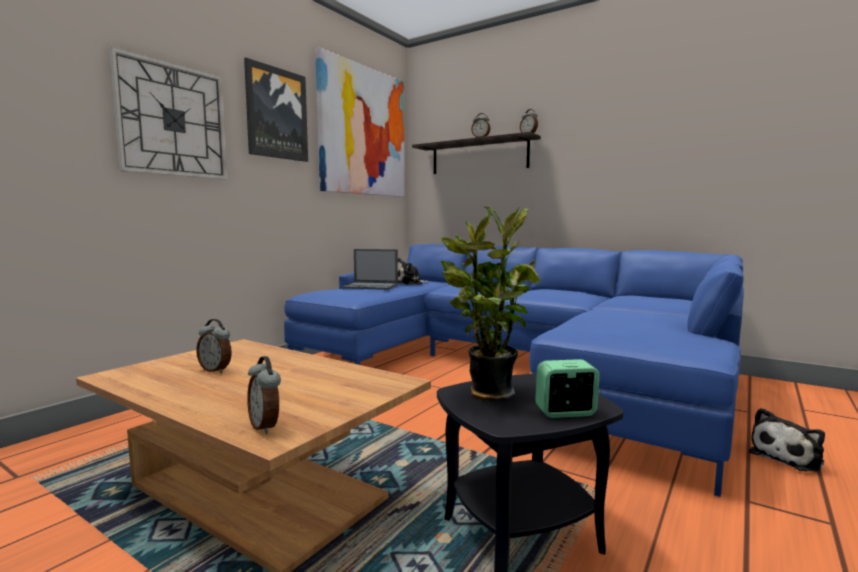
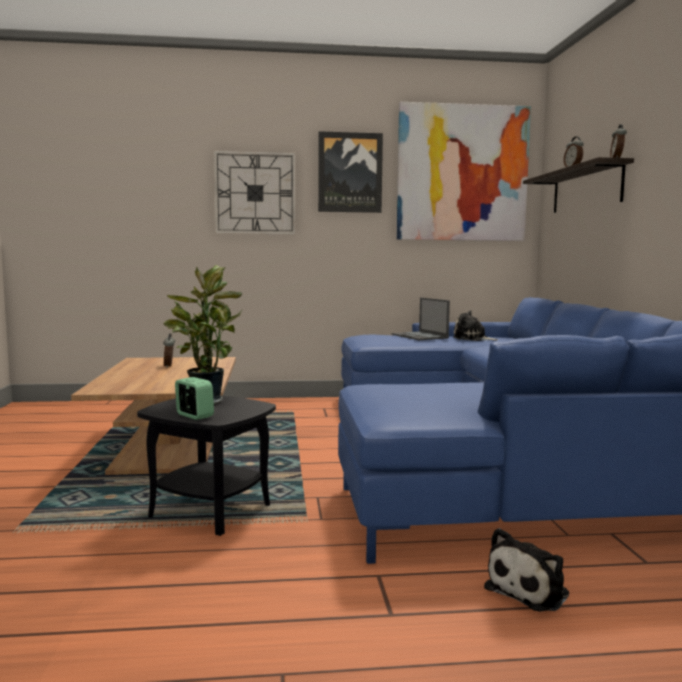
camera: 50 degrees right, 0 degrees up
(266, 426) = (104, 387): alarm clock -> none
(788, 457) = (530, 590): plush toy -> plush toy turned 60 degrees counterclockwise

